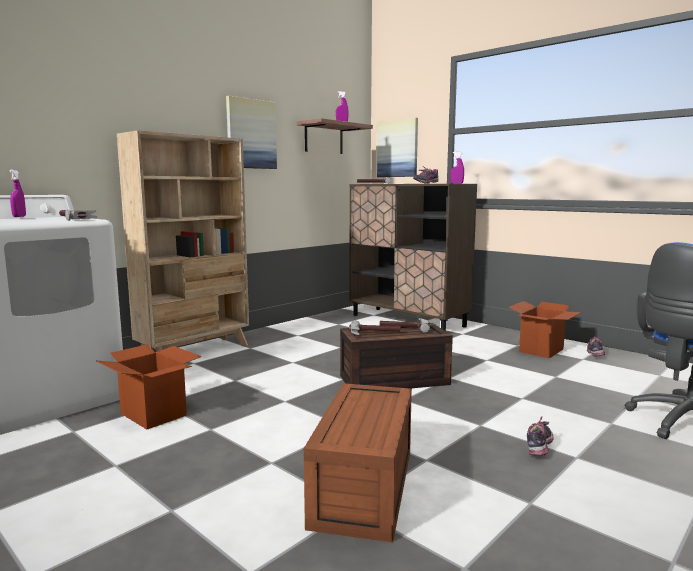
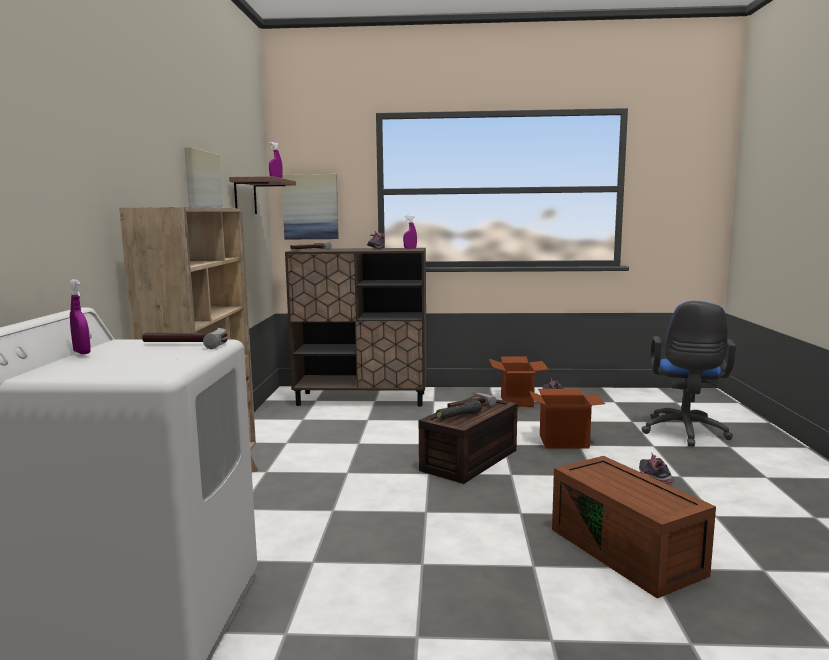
camera: 40 degrees left, 0 degrees up
(154, 414) = (333, 576): cardboard box -> cardboard box (564, 442)
(374, 333) = (458, 416): hammer -> black flashlight

